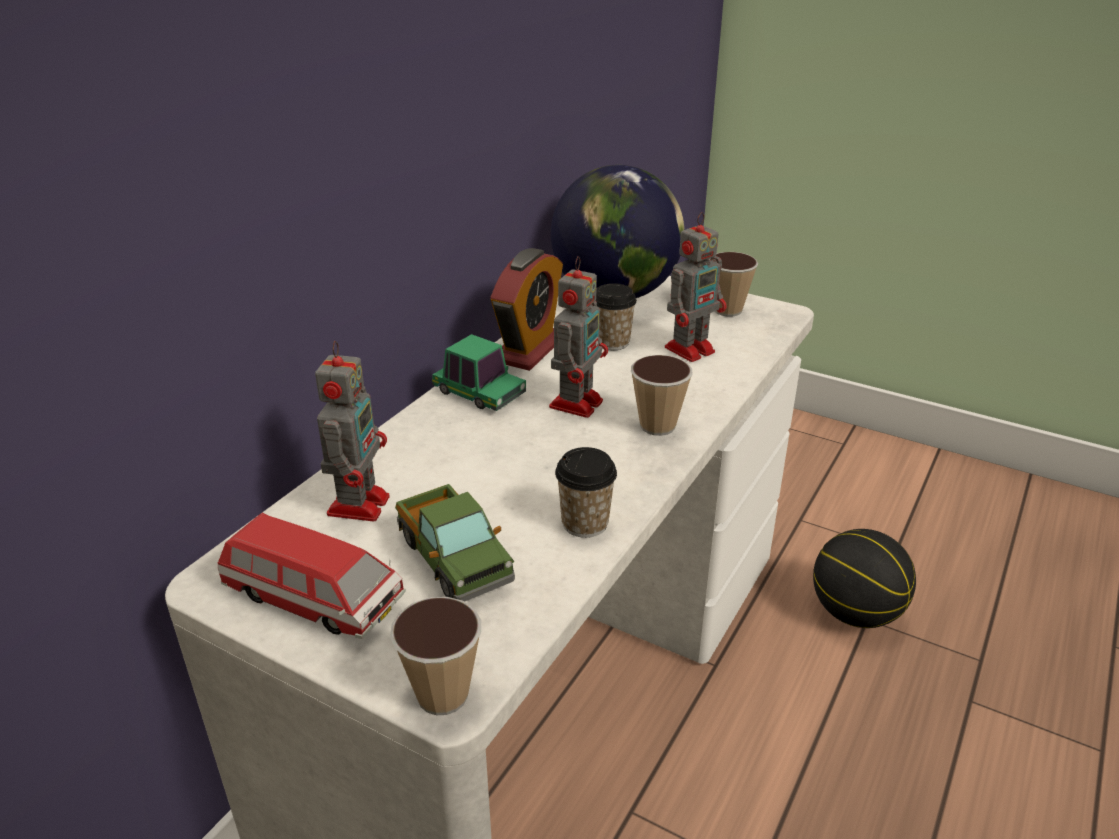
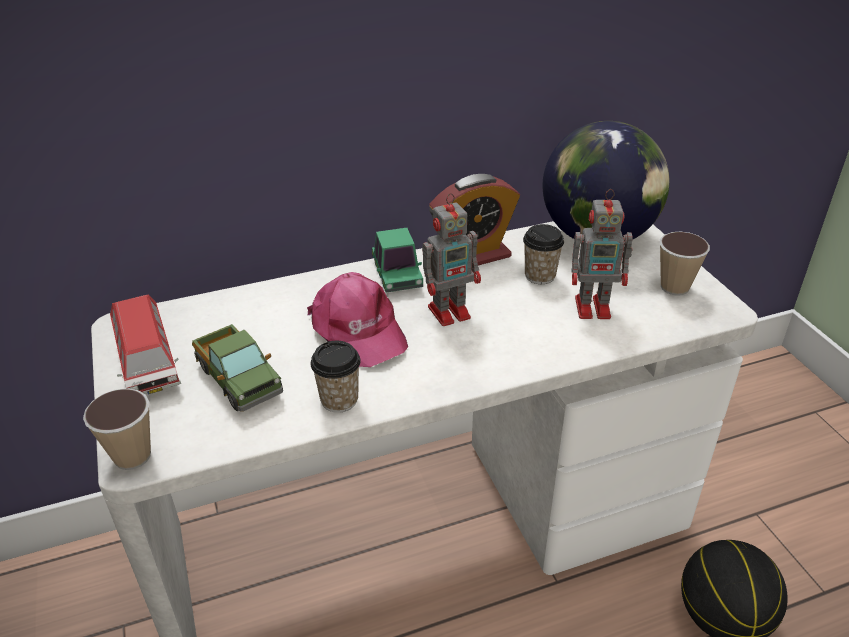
camera: 40 degrees right, 5 degrees up
(359, 503) = (238, 316): toy robot -> none
(454, 560) = (239, 380): toy truck -> toy truck turned 45 degrees counterclockwise
(512, 457) = (357, 330): none -> pink cap
(657, 426) = (482, 356): cup -> none

